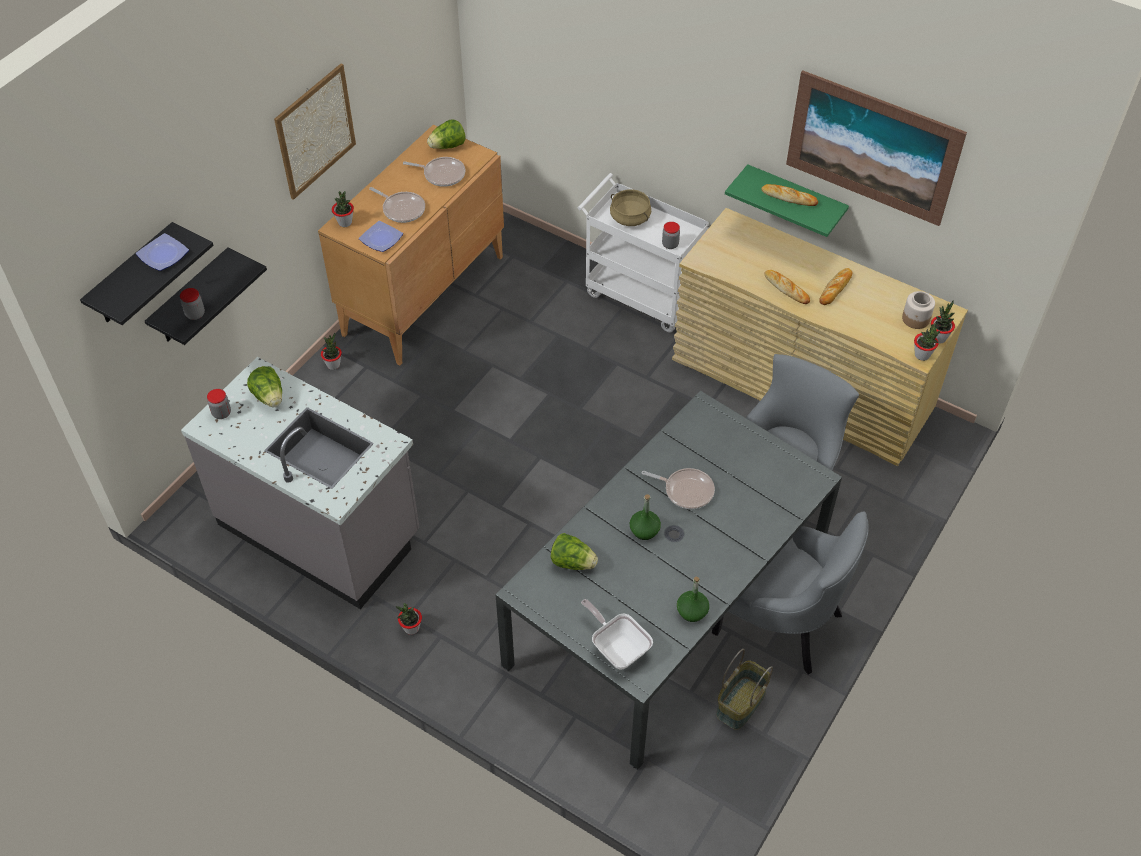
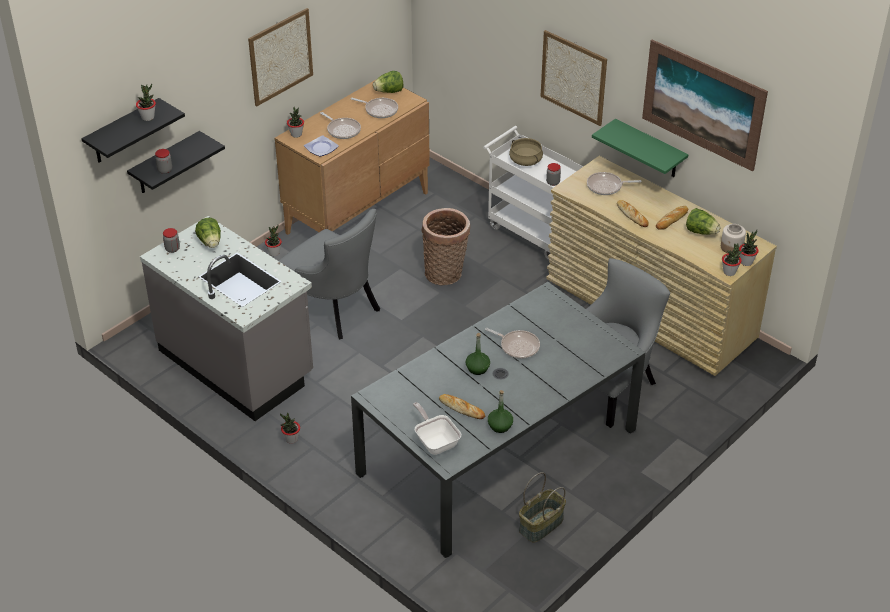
camera: 10 degrees right, 10 degrees down
(164, 255) = (148, 117): plate -> potted plant
(549, 366) = (446, 274): none -> basket
(573, 562) = (416, 382): lettuce -> lettuce (701, 232)
(689, 115) = (573, 76): none -> picture
(746, 251) = (606, 186): none -> frying pan
(776, 621) = (585, 472): grey chair -> grey chair (331, 308)
(789, 197) = (641, 144): bread -> bread (462, 408)

